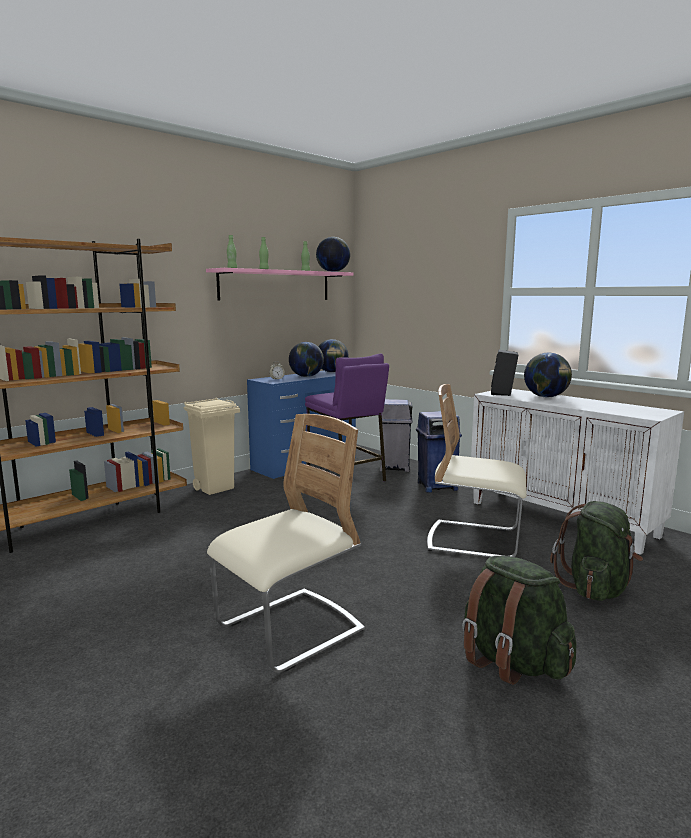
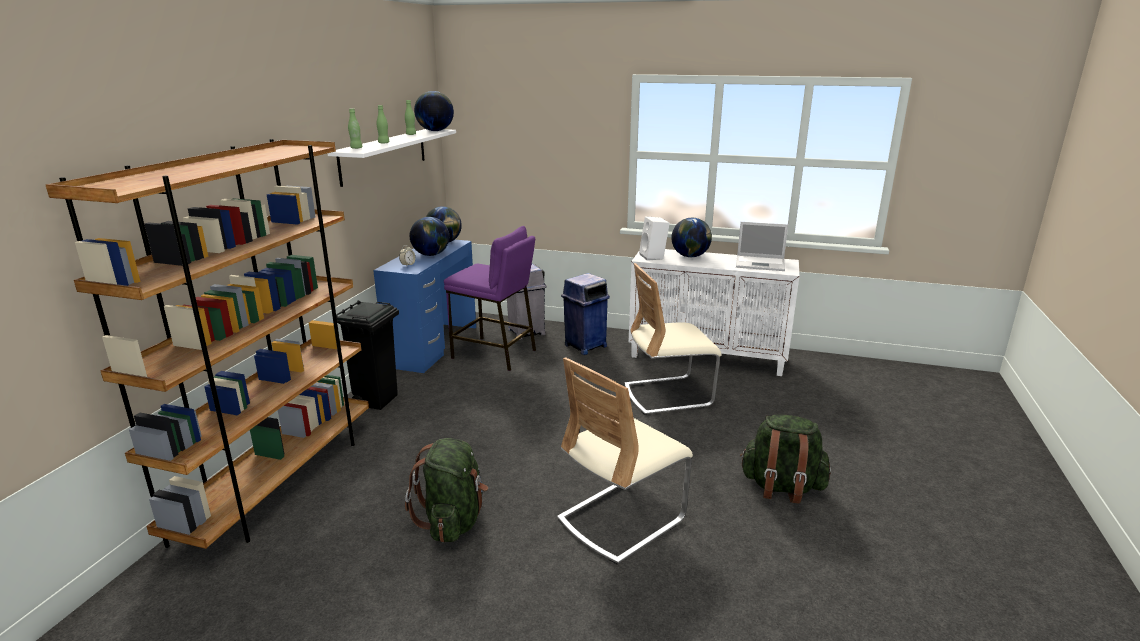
camera: 30 degrees left, 10 degrees up
(215, 488) = (377, 400): beige trash can -> black trash can
(276, 285) = (384, 155): pink shelf -> white shelf
(289, 630) = (621, 519): beige chair -> beige chair turned 150 degrees counterclockwise
(503, 393) = (654, 257): black speaker -> white speaker
(595, 588) = (779, 413): green backpack -> green backpack (453, 521)
(624, 409) = (761, 264): none -> laptop

